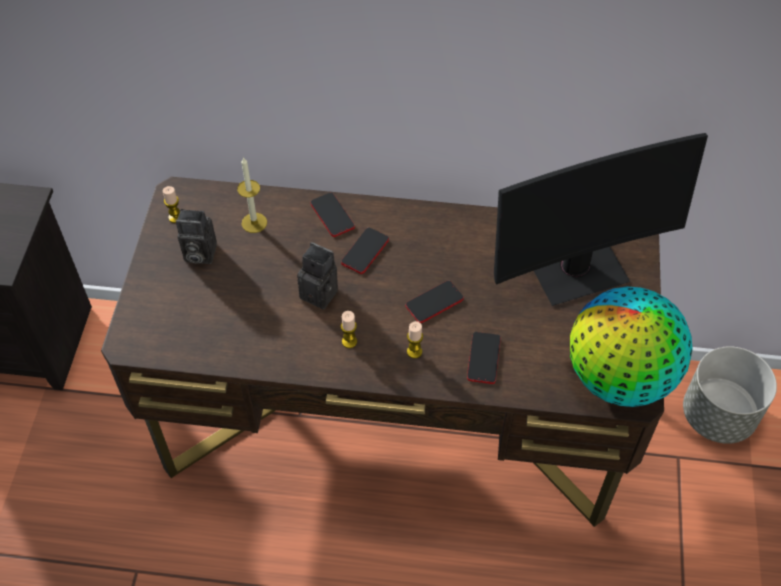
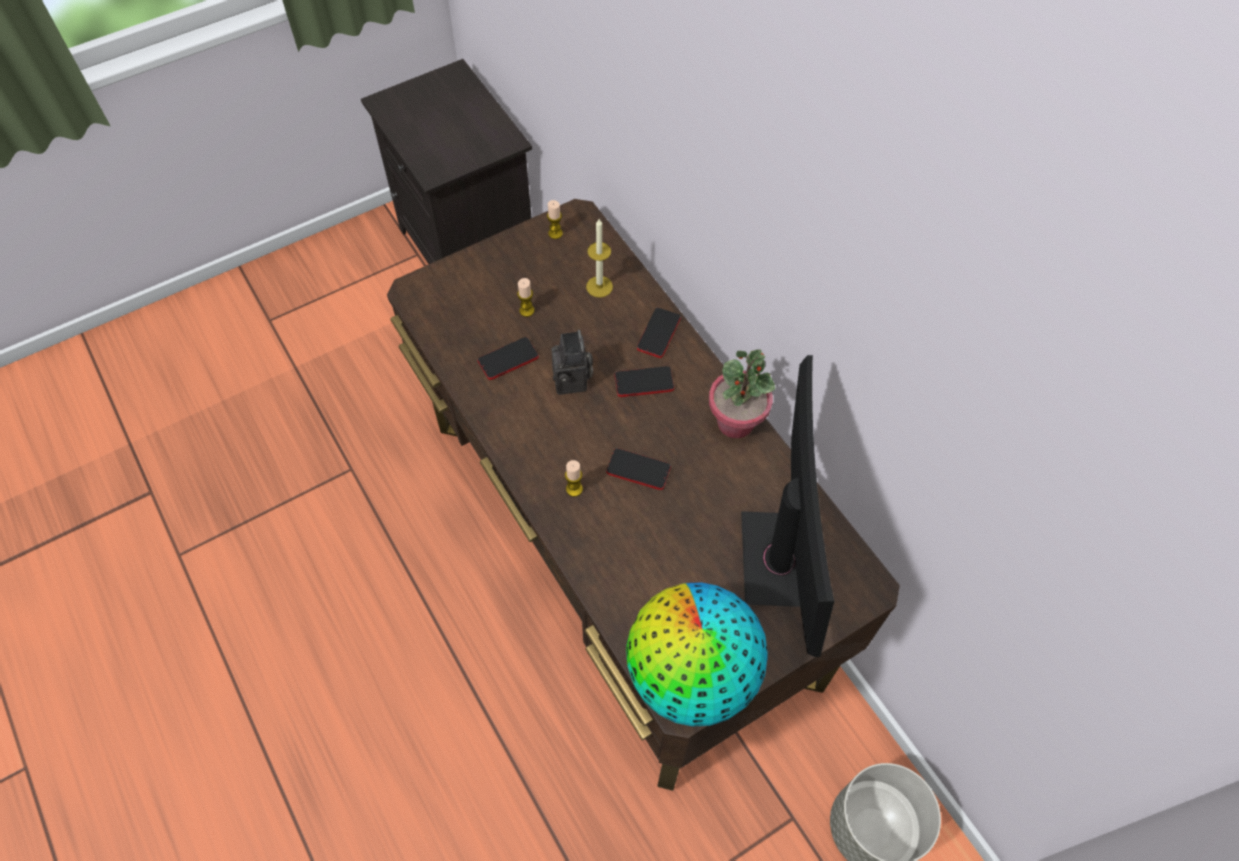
camera: 50 degrees right, 5 degrees up
(198, 254) = (534, 273): camera -> none
(349, 341) = (542, 434): candle -> candle (526, 310)
(448, 222) = (735, 422): none -> potted plant
(483, 358) = (613, 547): phone -> phone (508, 359)
(576, 269) = (781, 560): monitor -> monitor turned 120 degrees counterclockwise

